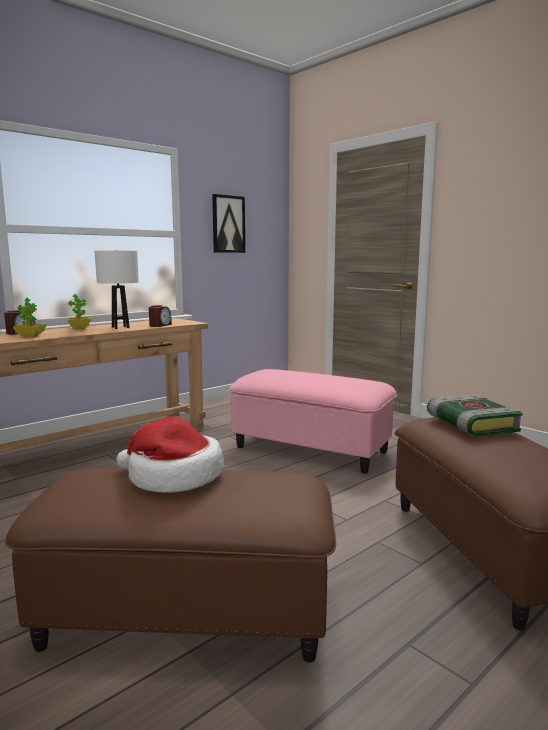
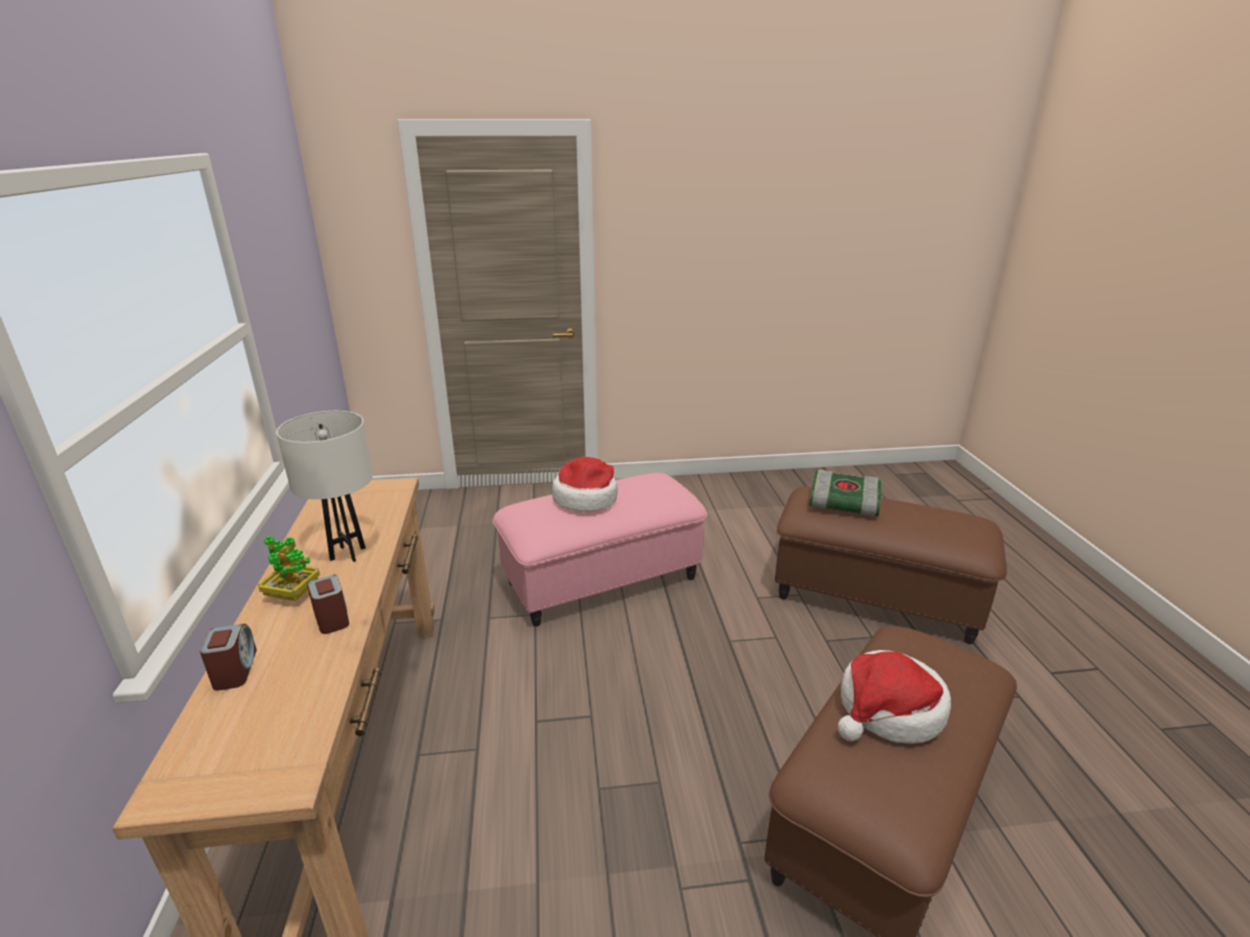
camera: 55 degrees left, 15 degrees up
(30, 336) = (310, 665): potted plant -> none
(160, 325) = (383, 516): alarm clock -> alarm clock (332, 617)
(228, 224) = (281, 278): picture -> none
(304, 374) = (586, 498): none -> hat

